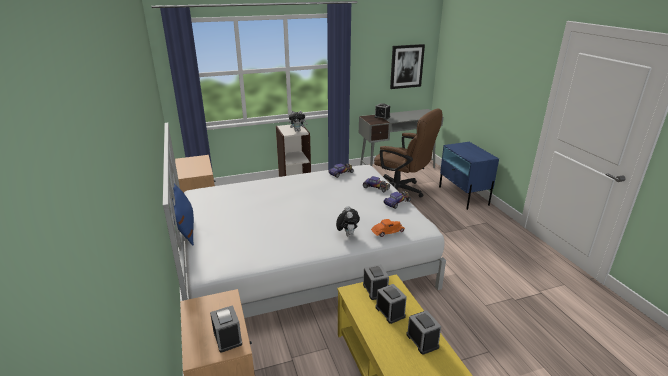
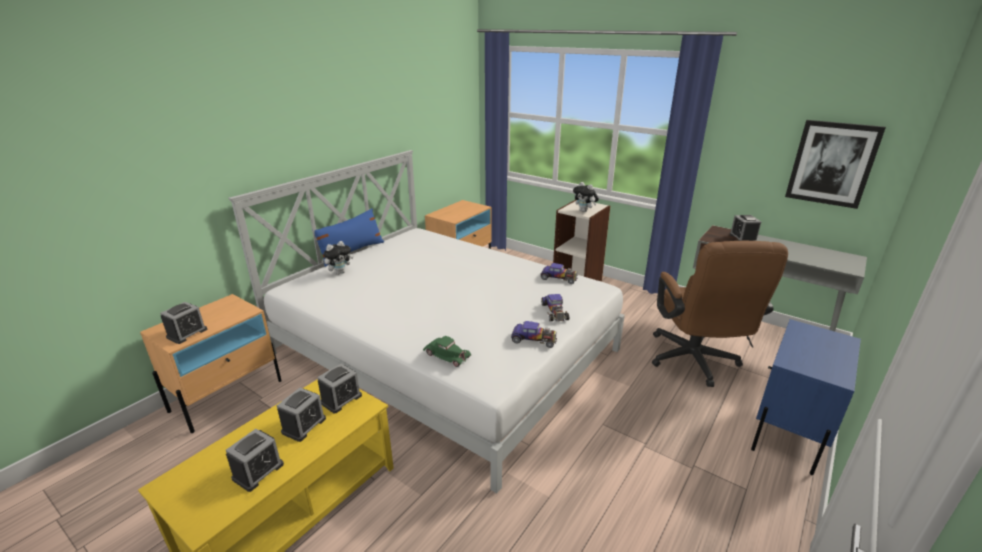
camera: 55 degrees right, 0 degrees up
(347, 234) = (414, 332): plush toy -> plush toy (340, 272)
(387, 231) = (446, 355): orange toy car -> green toy car

